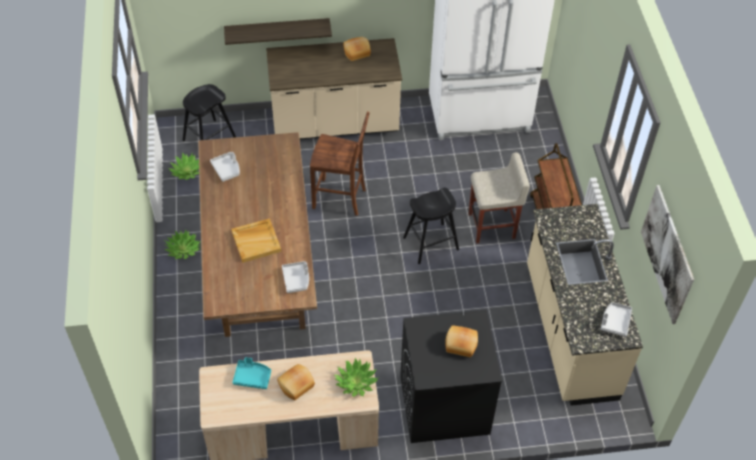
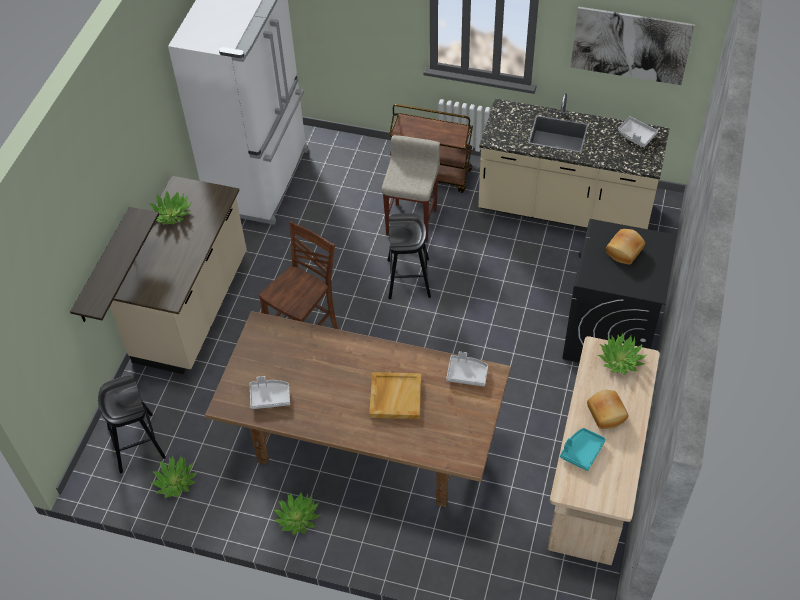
camera: 65 degrees left, 0 degrees up
(356, 52) = (171, 214): bread -> potted plant

